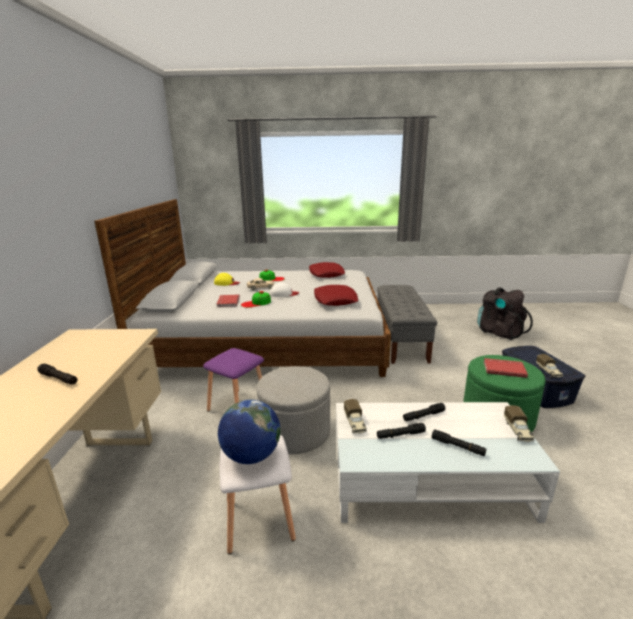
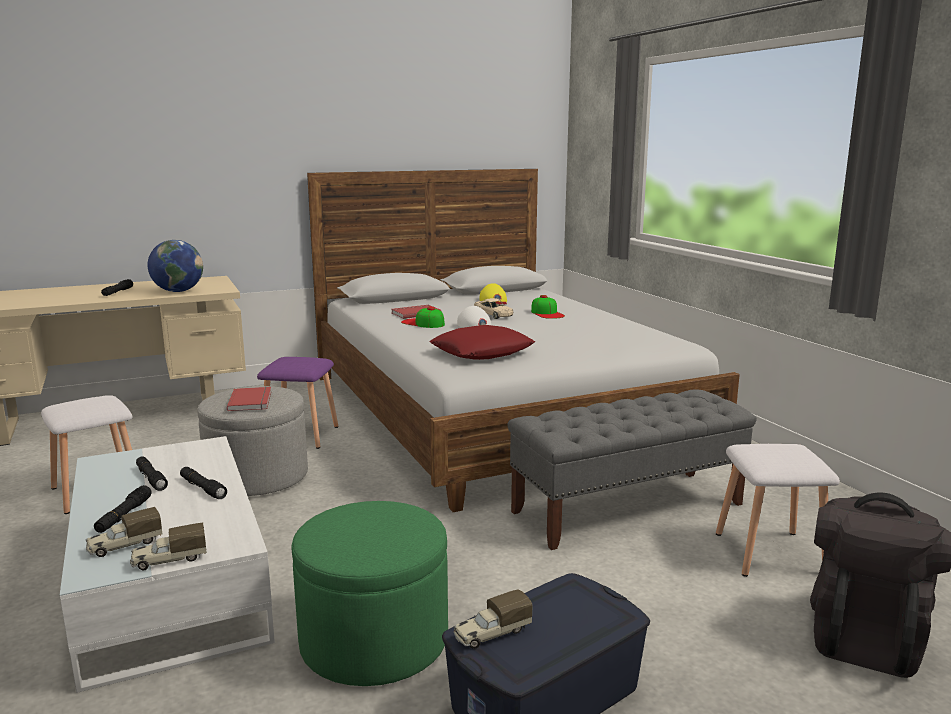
camera: 65 degrees right, 5 degrees down
(251, 455) = (81, 404): globe -> globe (178, 291)
(326, 274) = (627, 332): red pillow -> none
(355, 423) = (175, 451): toy truck -> toy truck (124, 545)
(447, 328) = (771, 554): none -> white stool
(504, 368) = (364, 526): red book -> red book (252, 401)

